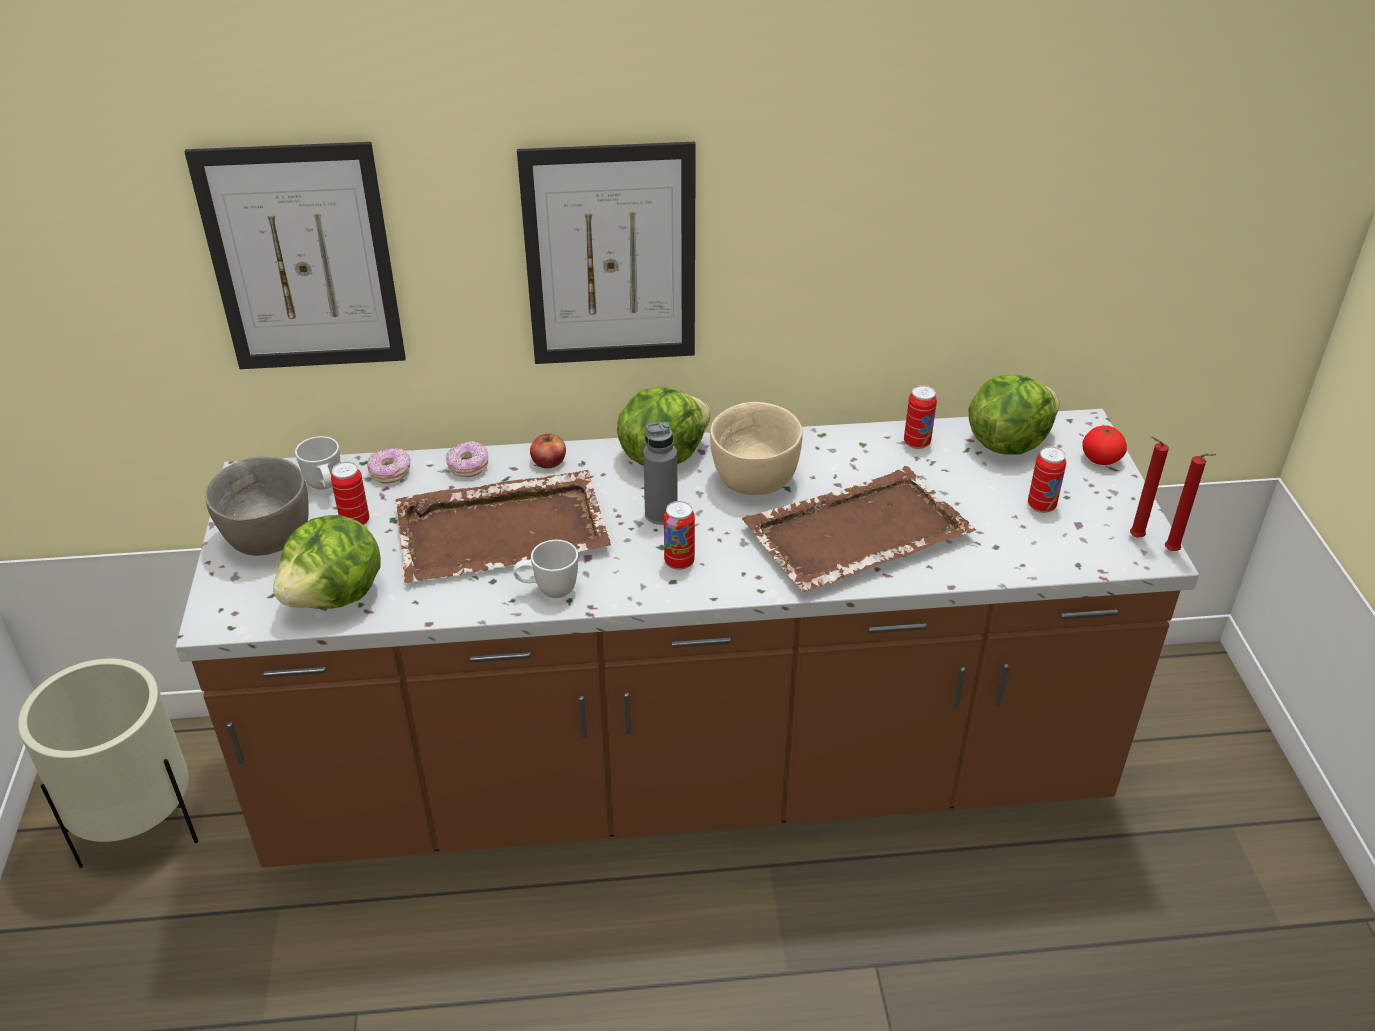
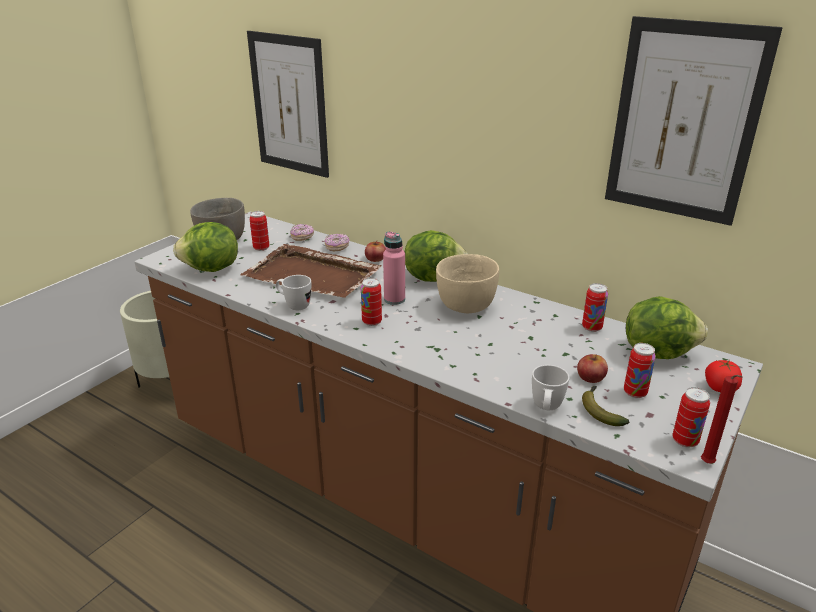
camera: 40 degrees right, 10 degrees down
(326, 487) = (270, 233): white mug -> white mug (546, 409)
(610, 257) = (430, 139): picture -> picture (684, 122)
(661, 514) = (394, 299): grey bottle -> pink bottle
(855, 534) = (486, 352): brown tray -> none
(985, 509) = (590, 377): none -> apple
(1036, 545) = (600, 410): none -> banana
(1133, 537) = (685, 441): red candle -> can

